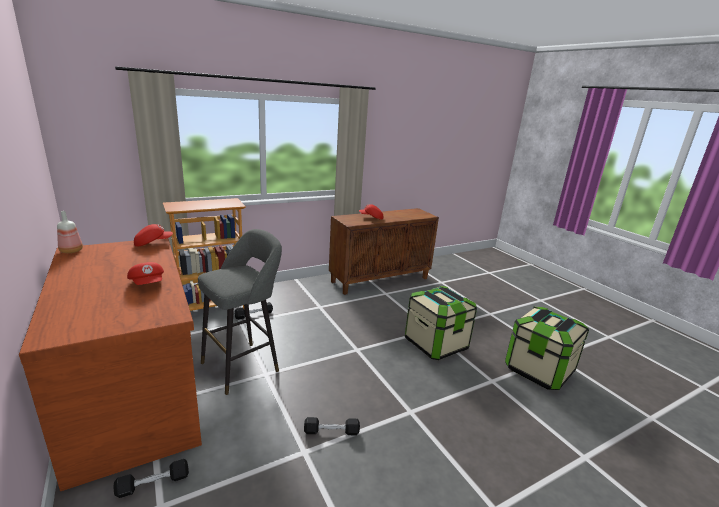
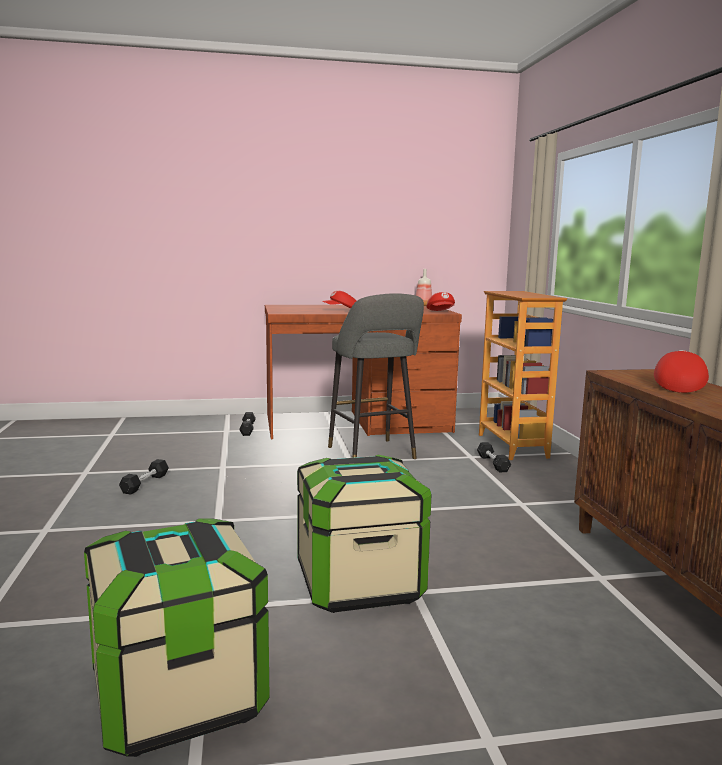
camera: 110 degrees right, 10 degrees down
(331, 431) = (234, 479): black dumbbell -> black dumbbell (145, 483)

